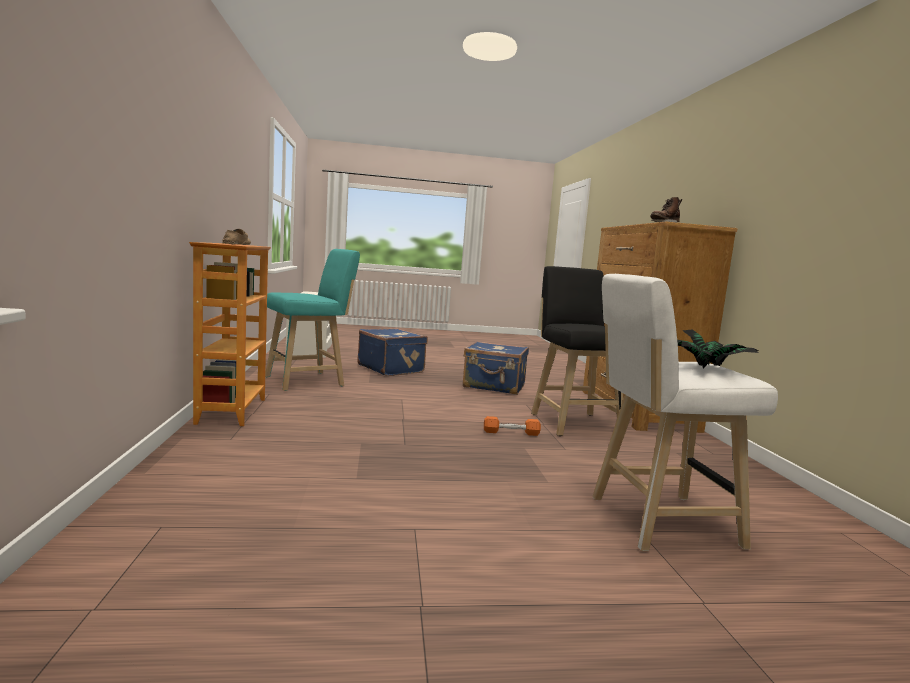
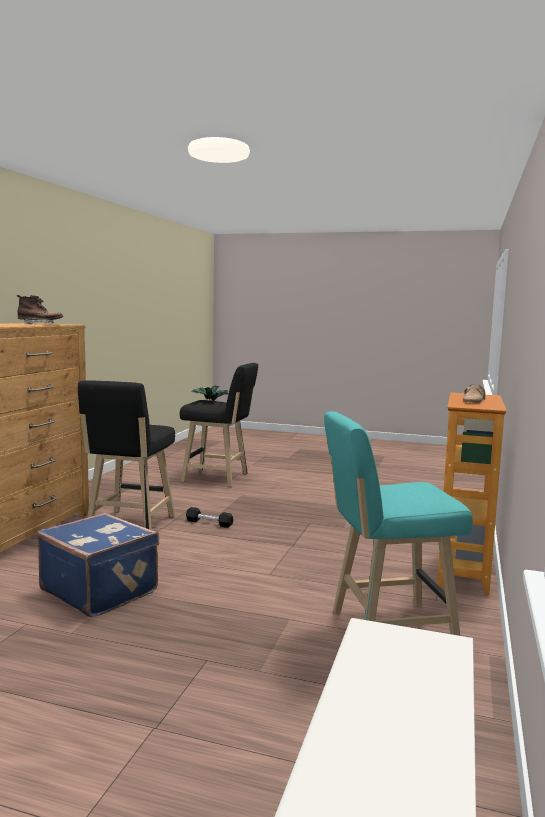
camera: 155 degrees left, 0 degrees up
(391, 369) = (211, 671): blue suitcase -> none
(511, 433) = (209, 523): orange dumbbell -> black dumbbell
(656, 521) = (219, 478): white stool -> black stool

